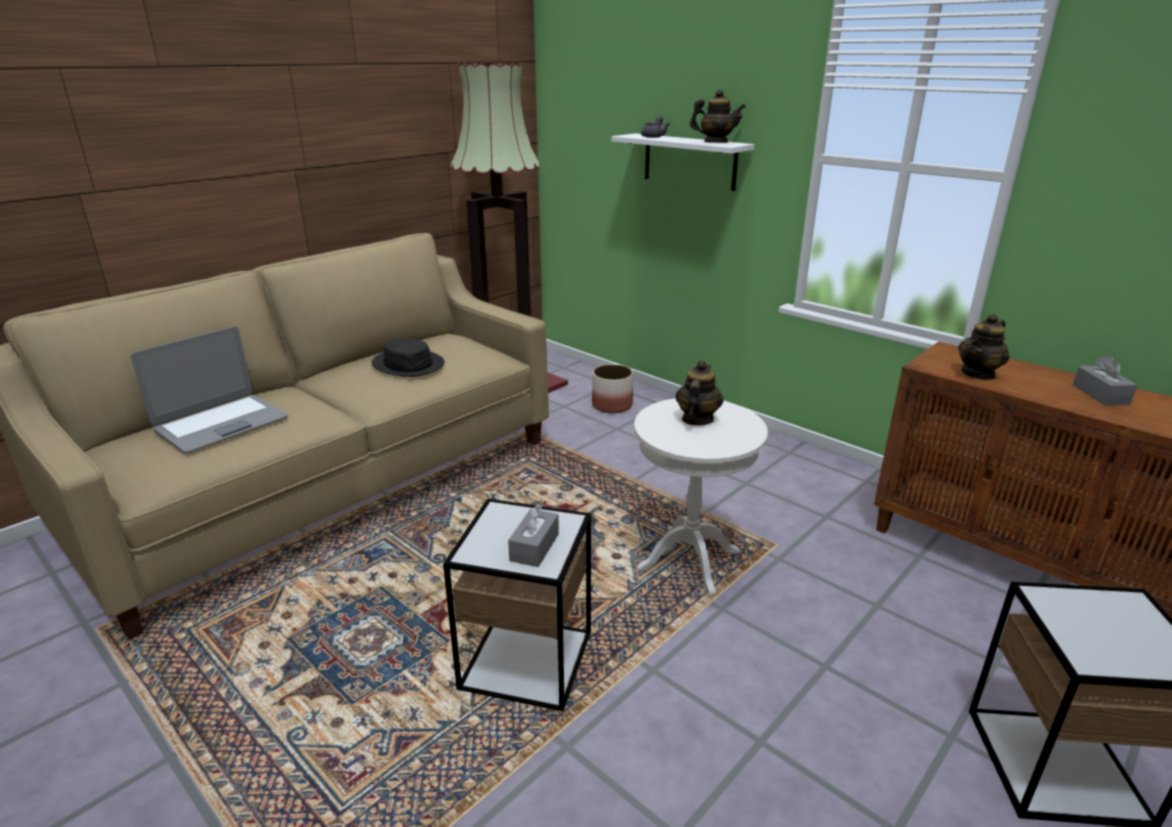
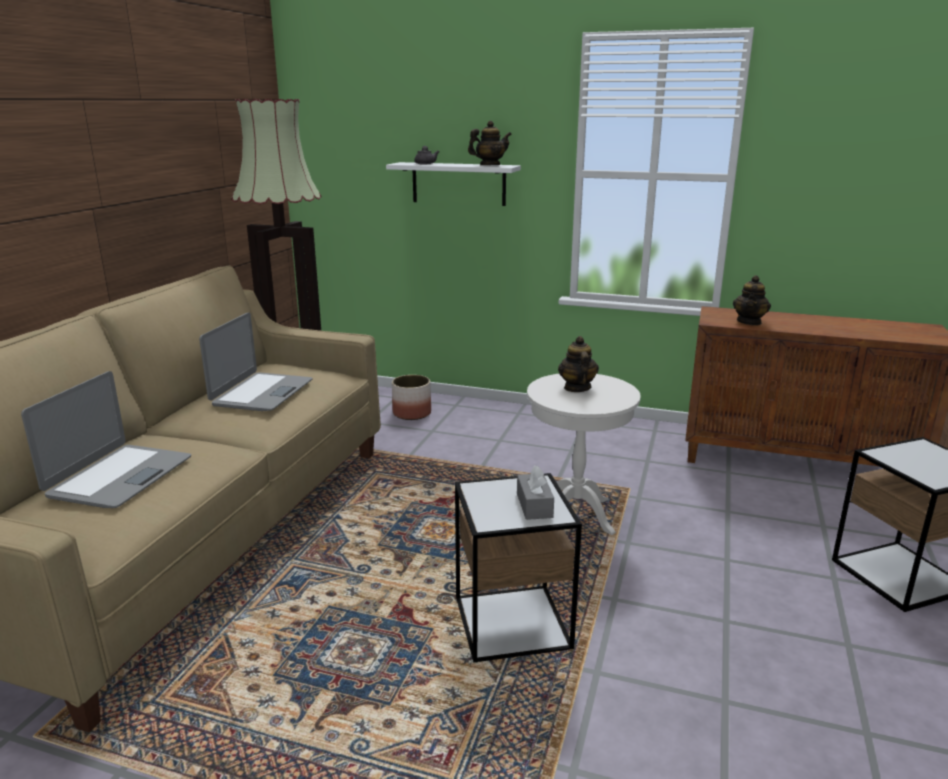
camera: 25 degrees left, 5 degrees down
(408, 364) = (262, 393): black hat -> laptop
(1100, 394) = (829, 323): grey tissue box -> none

